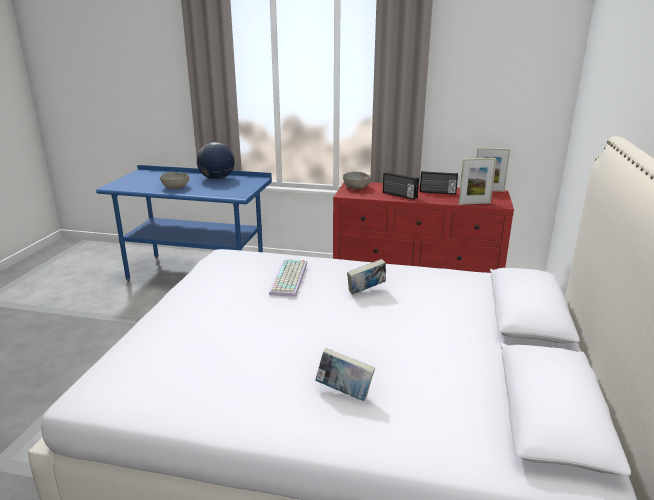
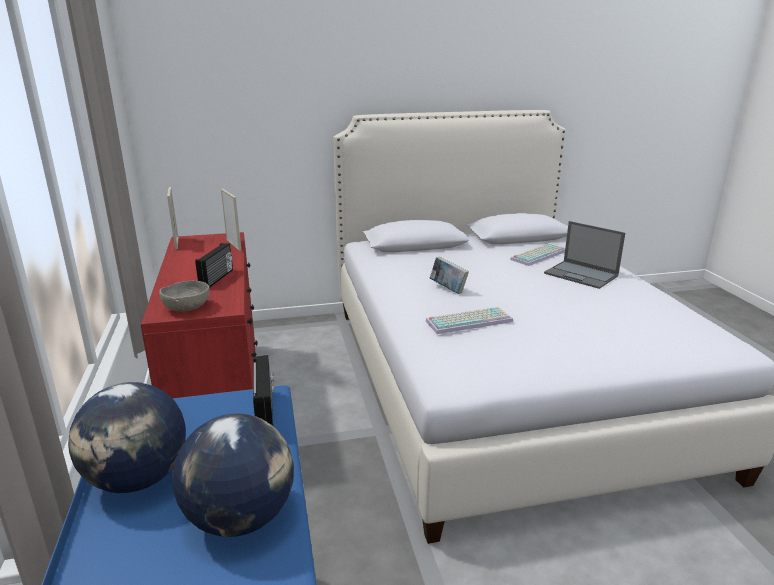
camera: 115 degrees left, 0 degrees up
(176, 187) = (240, 517): grey bowl -> globe
(344, 392) = (581, 275): book -> laptop
(437, 192) = (194, 262): radio -> radio (266, 413)
(444, 390) = (538, 255): none -> keyboard

